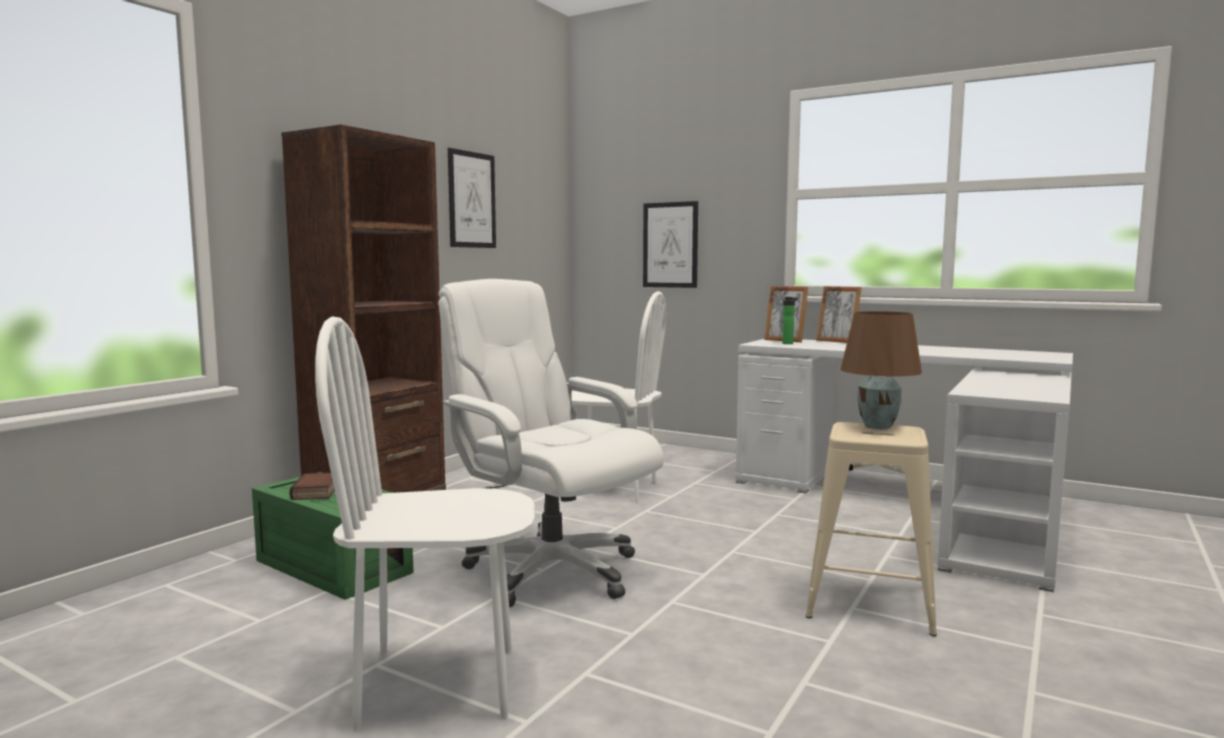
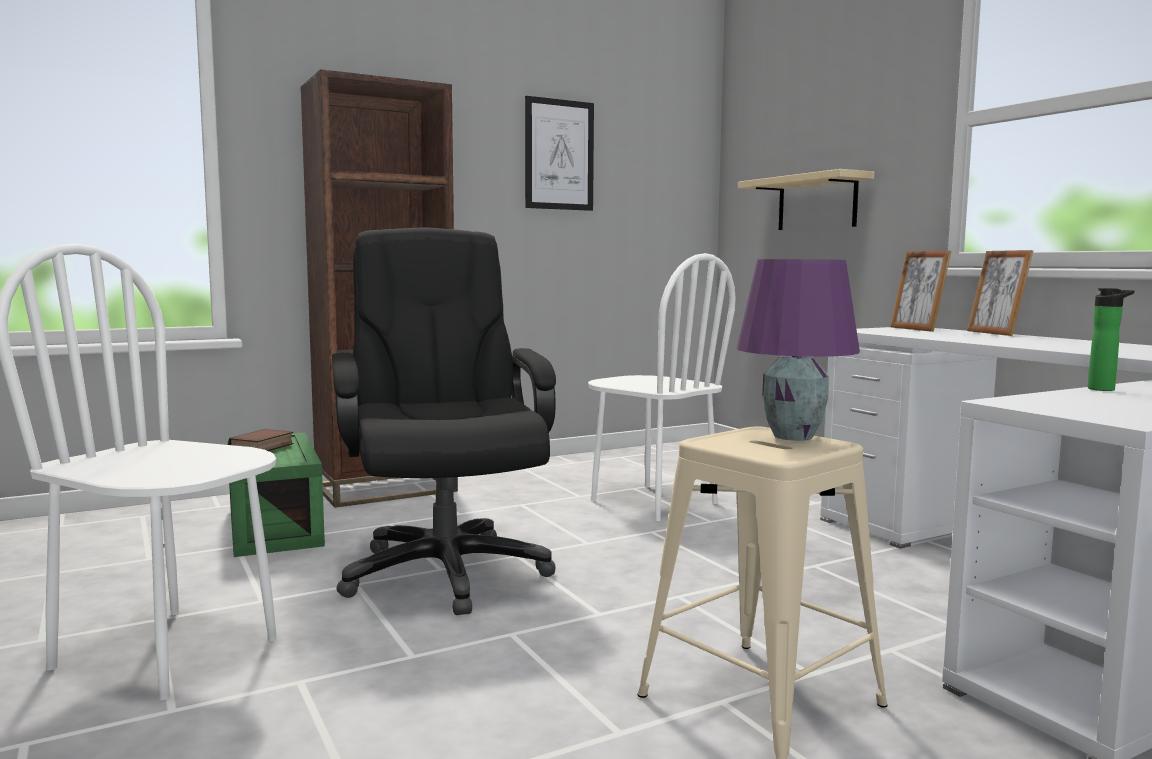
camera: 30 degrees right, 0 degrees up
(550, 571) = (444, 572): white office chair -> black office chair
(670, 245) = (817, 203): picture -> beige shelf
(788, 343) = (906, 331): bottle -> bottle (1104, 389)
(878, 426) = (795, 437): brown table lamp -> purple table lamp

